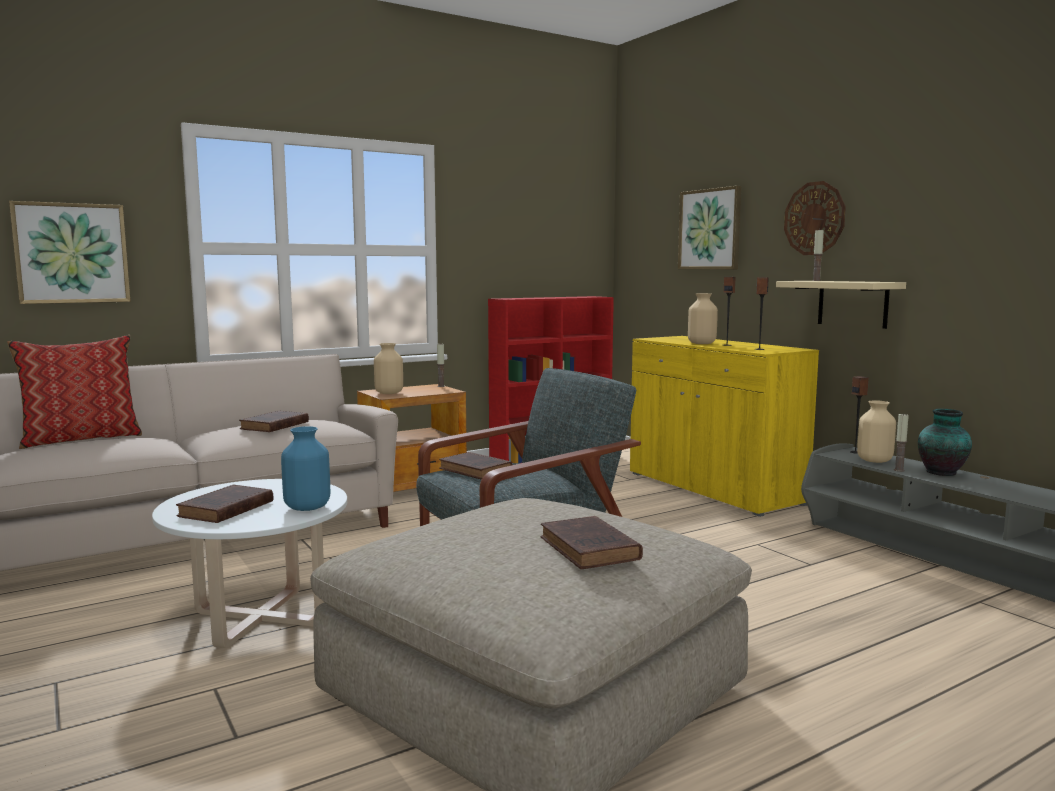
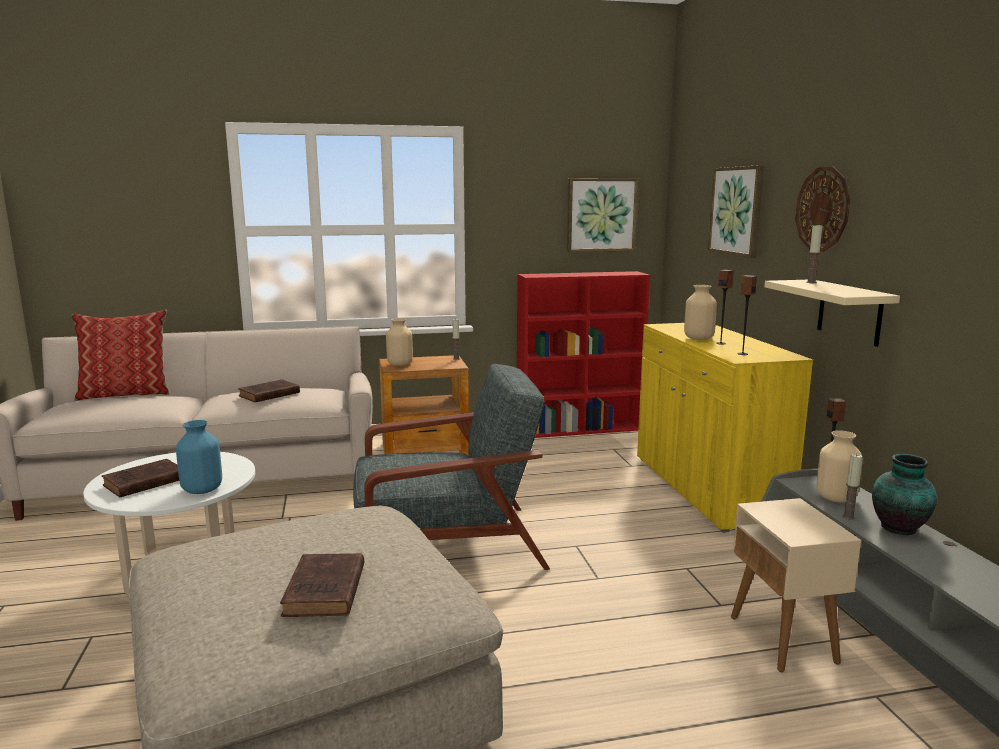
camera: 20 degrees right, 5 degrees up
(72, 253) = (140, 237): picture -> picture (601, 215)
(477, 470) = (398, 461): brown book -> none
(881, 579) = (783, 640): none -> beige side table

